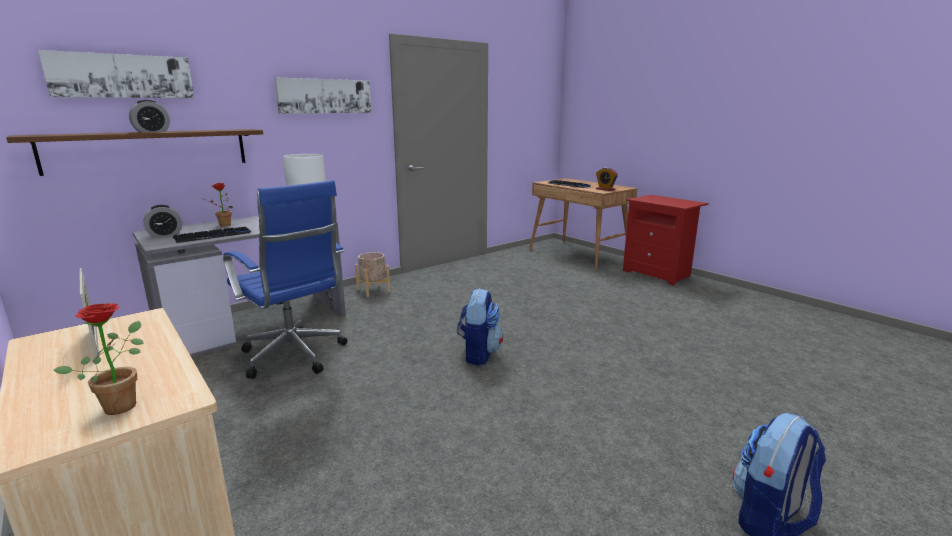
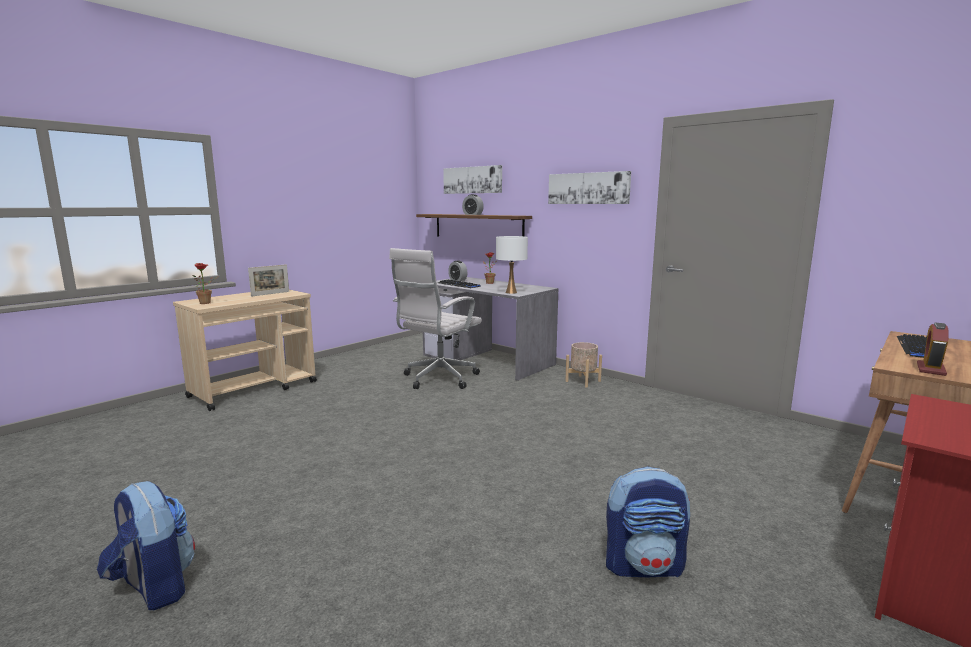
camera: 80 degrees right, 5 degrees down
(295, 357) = (438, 379): blue office chair -> white office chair
(478, 354) = (460, 438): backpack -> backpack (644, 565)

